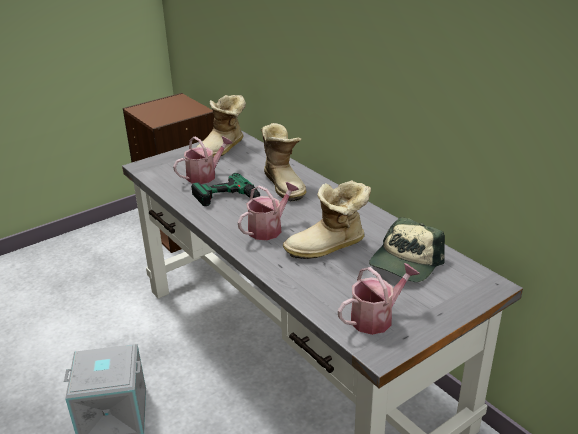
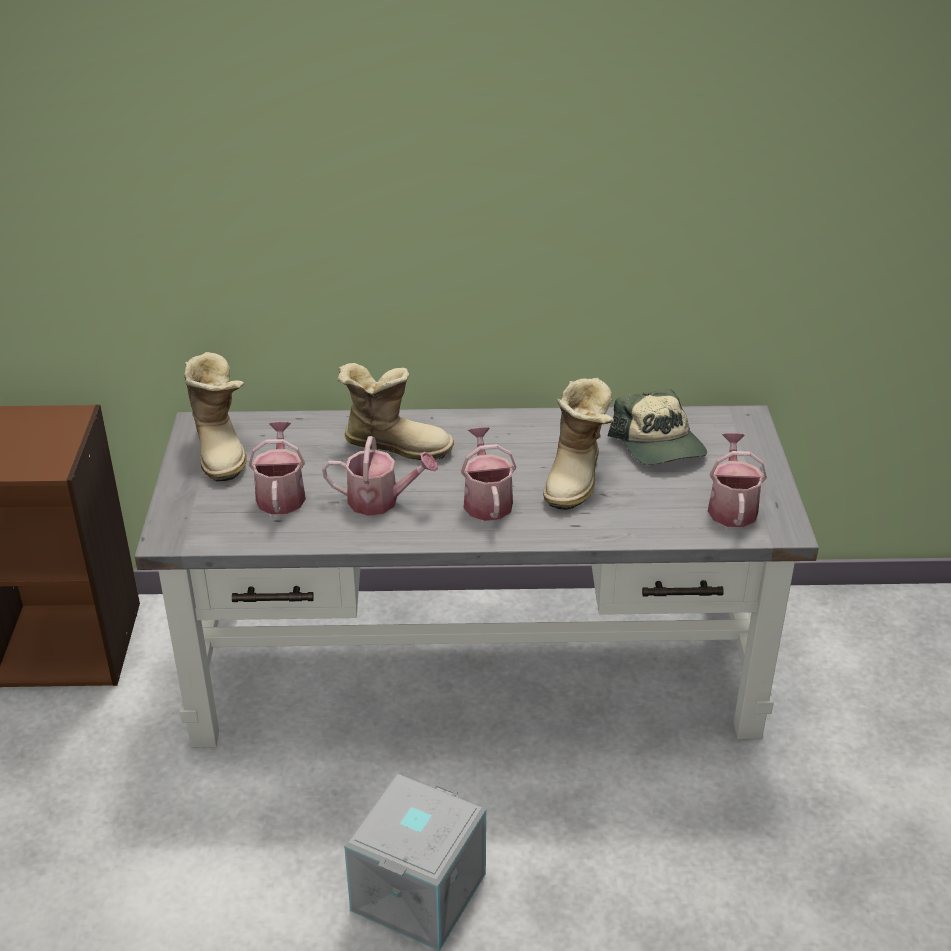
camera: 55 degrees left, 5 degrees up
(230, 200) = (380, 501): power drill -> watering can

